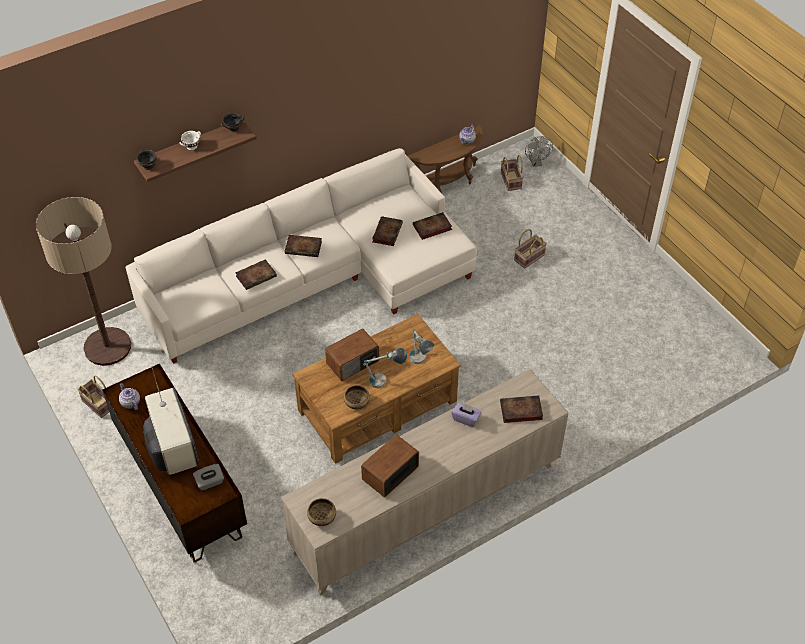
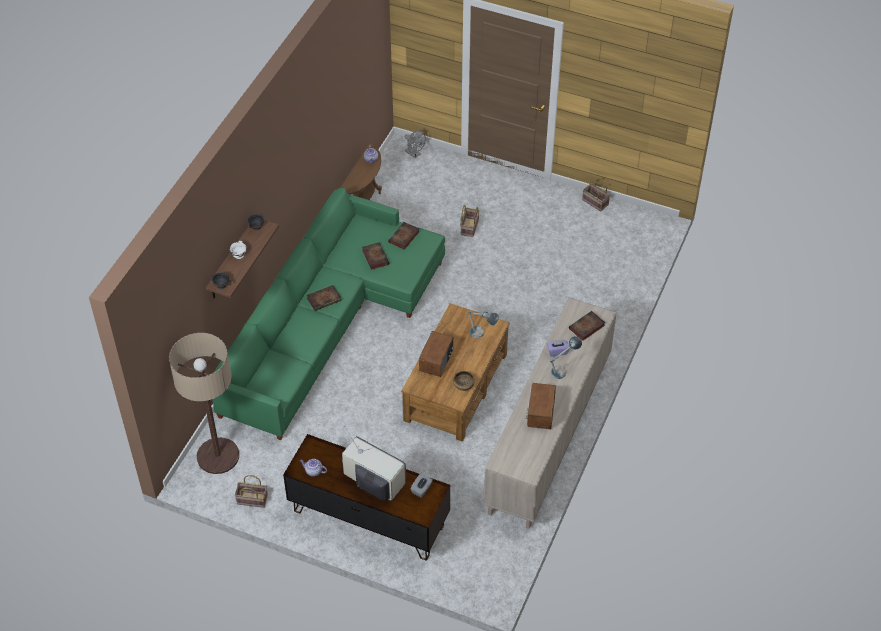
camera: 35 degrees left, 0 degrees up
(257, 276) = (309, 337): book -> none
(316, 277) = (328, 321): white sofa -> green sofa
(322, 517) = (523, 464): bowl -> none
(385, 381) = (470, 360): table lamp -> table lamp (563, 370)
(510, 180) = (407, 176): basket -> basket (594, 202)

